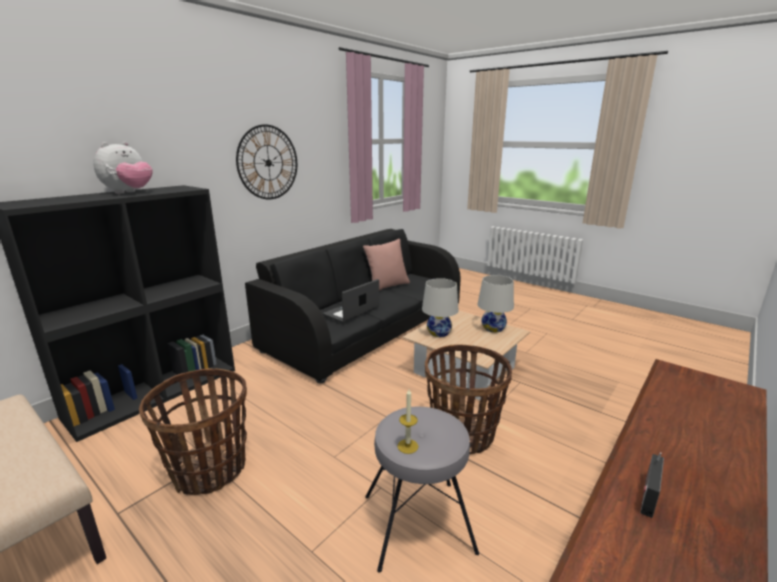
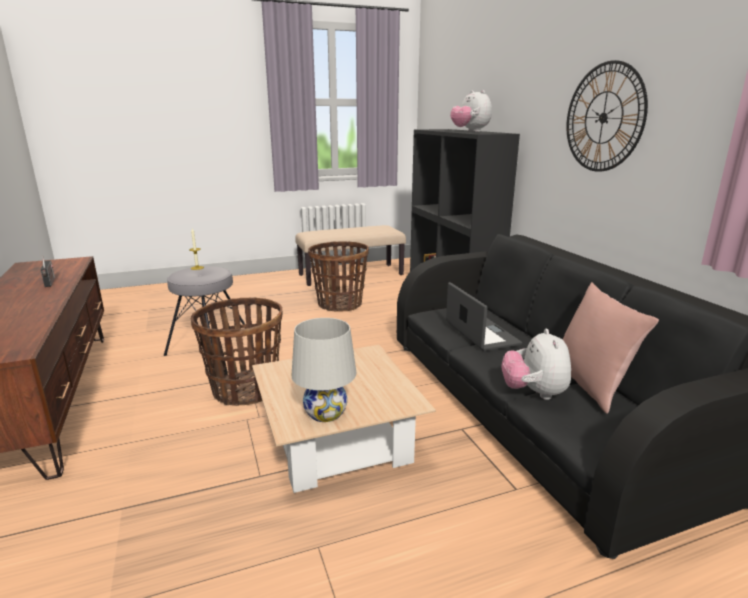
camera: 120 degrees right, 0 degrees up
(409, 294) = (534, 393): none -> plush toy
(439, 333) = (361, 367): white table lamp -> none

